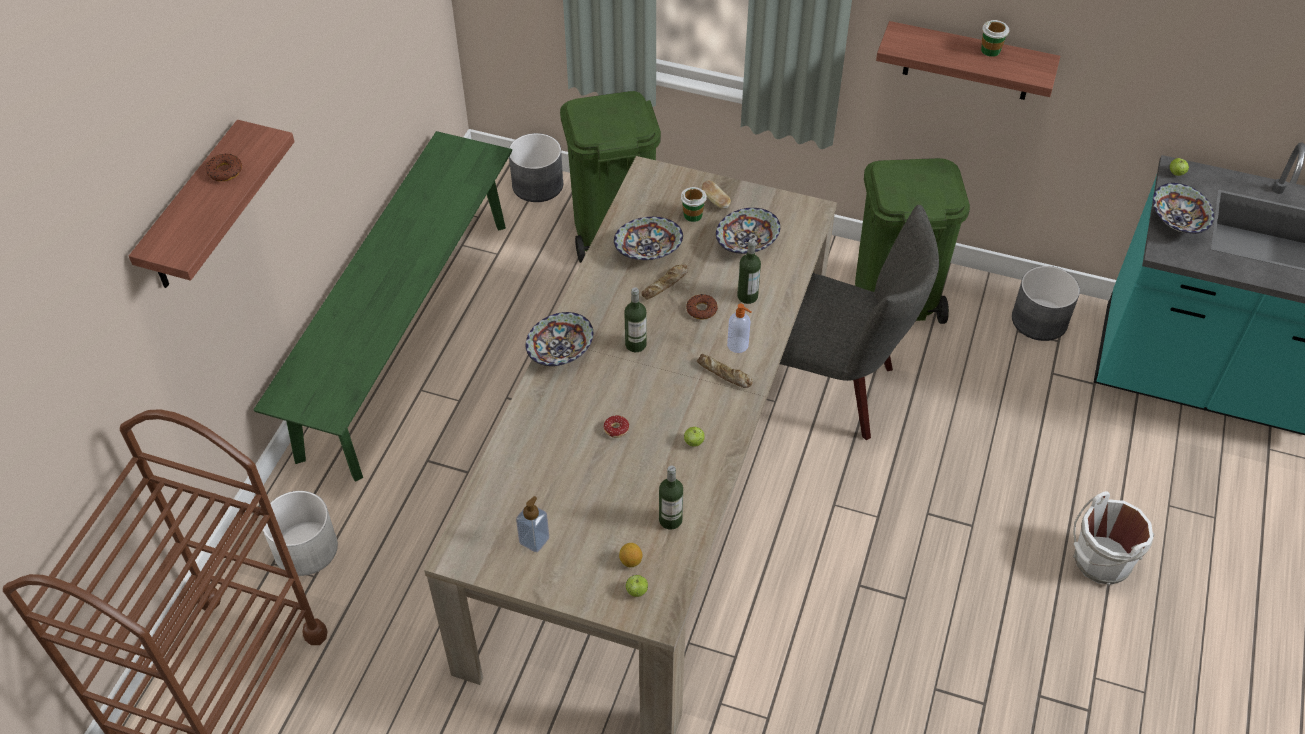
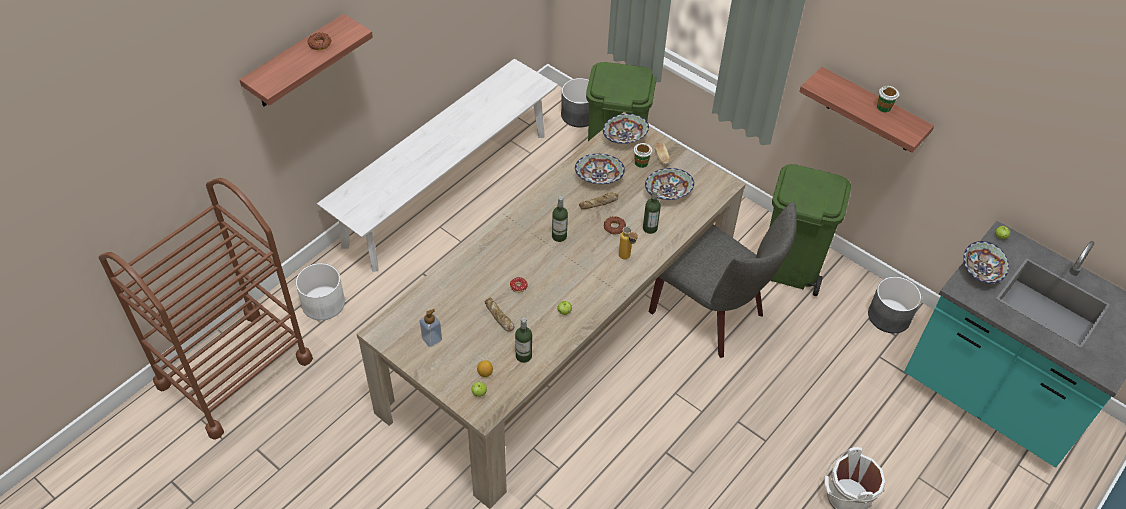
camera: 20 degrees right, 0 degrees up
(407, 335) = (447, 188): green bench -> white bench
(560, 351) = (508, 225): bowl -> bowl (624, 137)
(724, 374) = (607, 274): bread -> bread (499, 317)
(738, 345) = (627, 258): soap dispenser -> bottle

